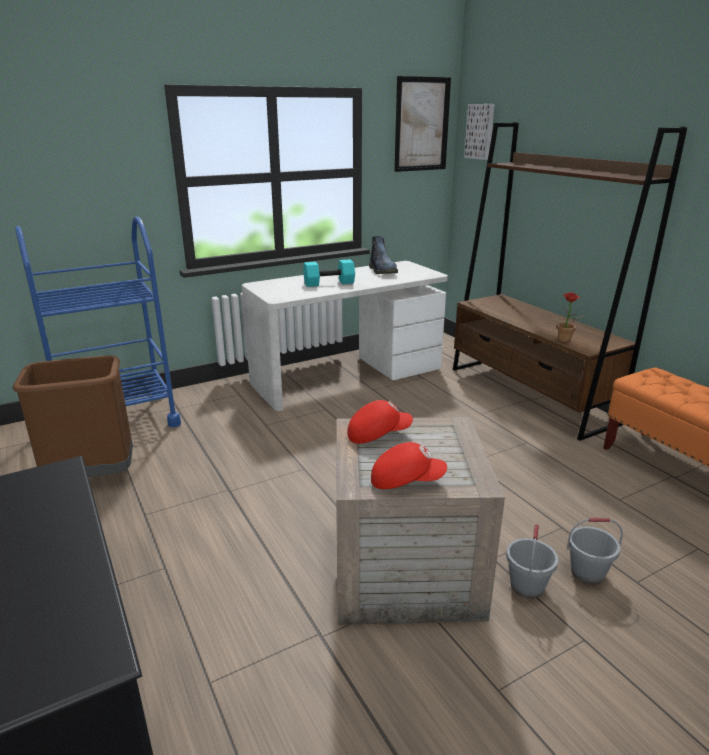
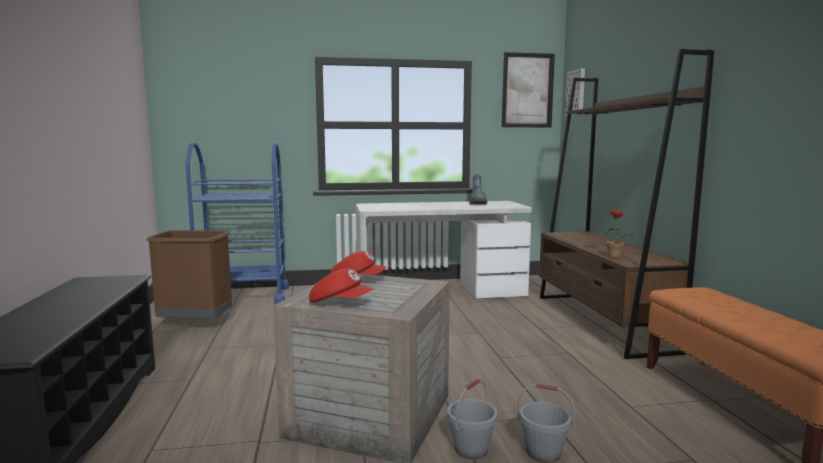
camera: 20 degrees right, 15 degrees down
(328, 283) = (422, 206): turquoise dumbbell -> none

